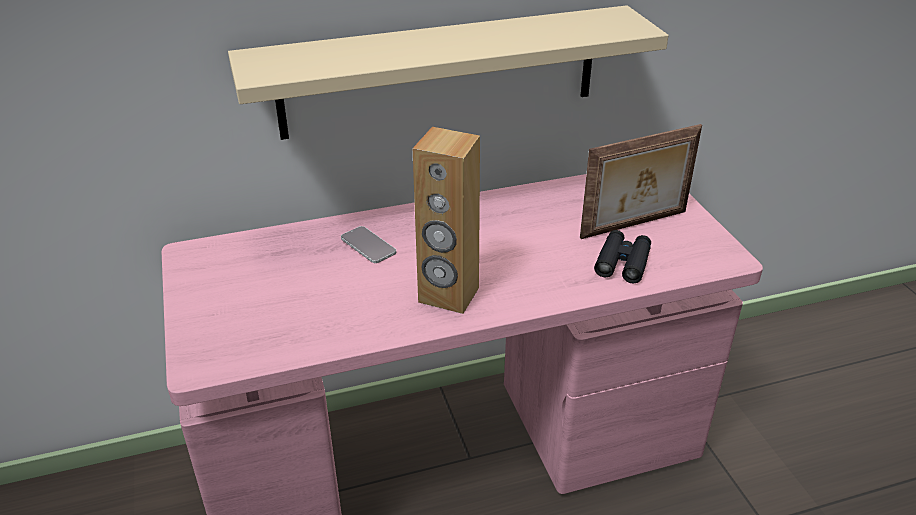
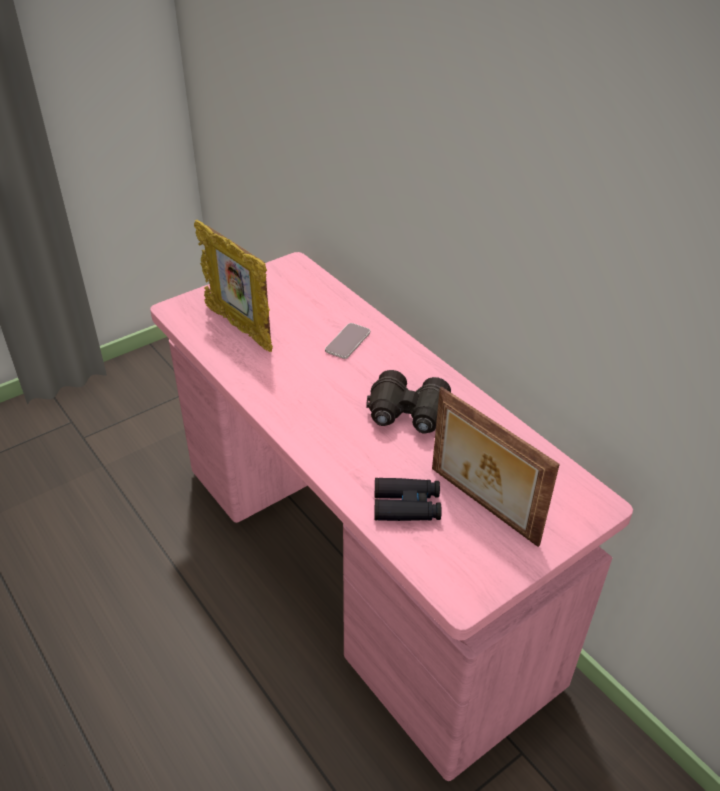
camera: 70 degrees right, 5 degrees up
(285, 317) = (240, 328): none -> picture frame
(440, 72) = (471, 252): beige shelf -> none
(448, 295) = (301, 401): brown speaker -> none
(505, 235) = (408, 416): none -> black binoculars

